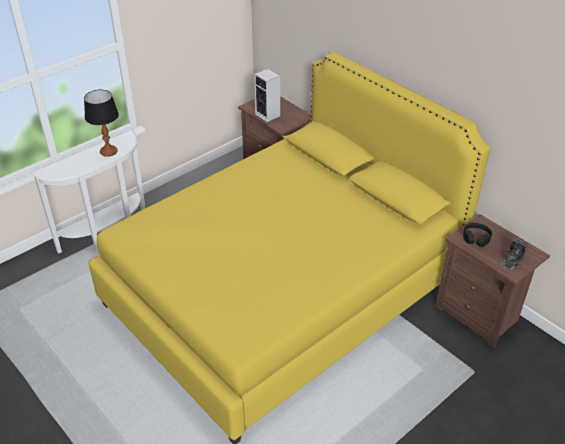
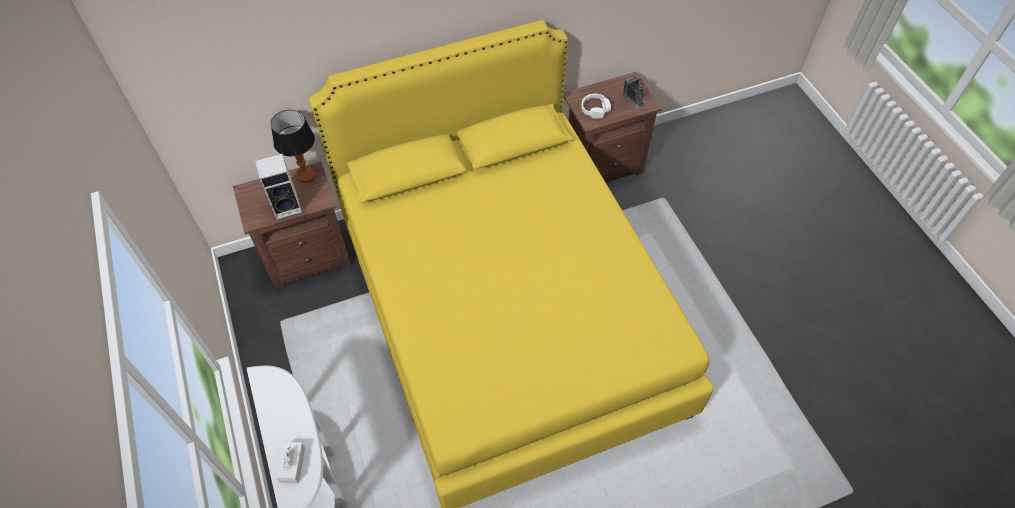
camera: 70 degrees left, 15 degrees up
(70, 165) = (292, 465): none -> white tissue box
(109, 151) = (286, 407): table lamp -> table lamp (306, 175)
(476, 238) = (595, 109): black headphones -> white headphones

